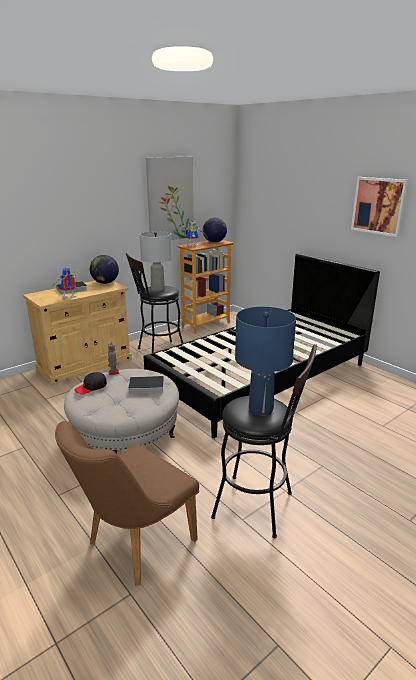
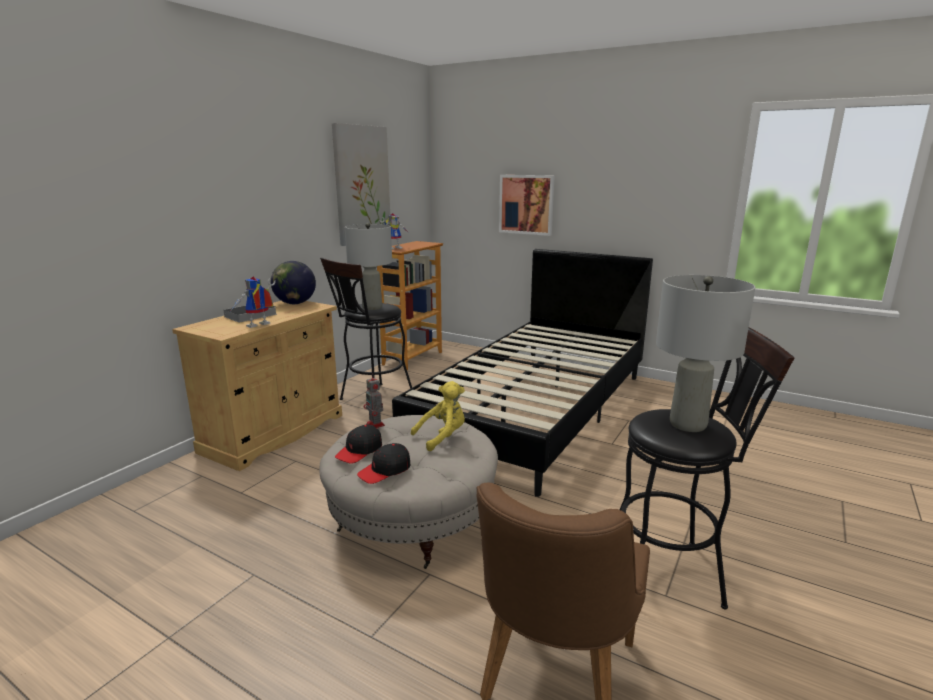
camera: 20 degrees left, 5 degrees down
(94, 402) = (385, 470): none -> black cap
(145, 387) = (442, 437): book -> yellow plush toy
(214, 242) = (418, 244): globe -> none
(261, 409) = (688, 424): blue table lamp -> grey table lamp
(379, 206) = (644, 179): picture -> picture (526, 204)

